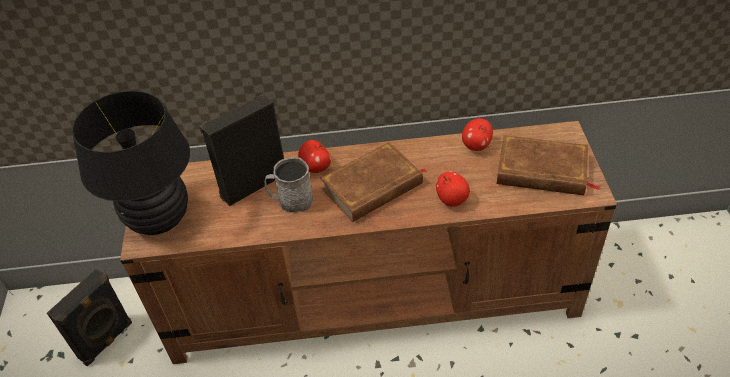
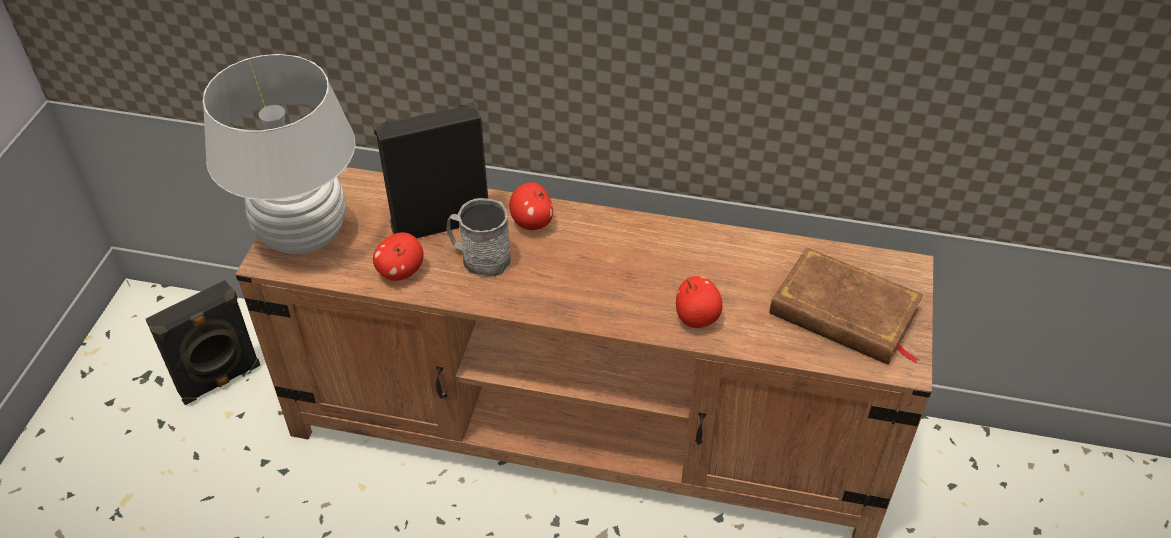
camera: 15 degrees right, 0 degrees up
(159, 219) = (304, 235): black table lamp -> white table lamp
(373, 186) = (596, 269): brown book -> none
(476, 145) = (766, 252): apple -> apple (400, 272)

